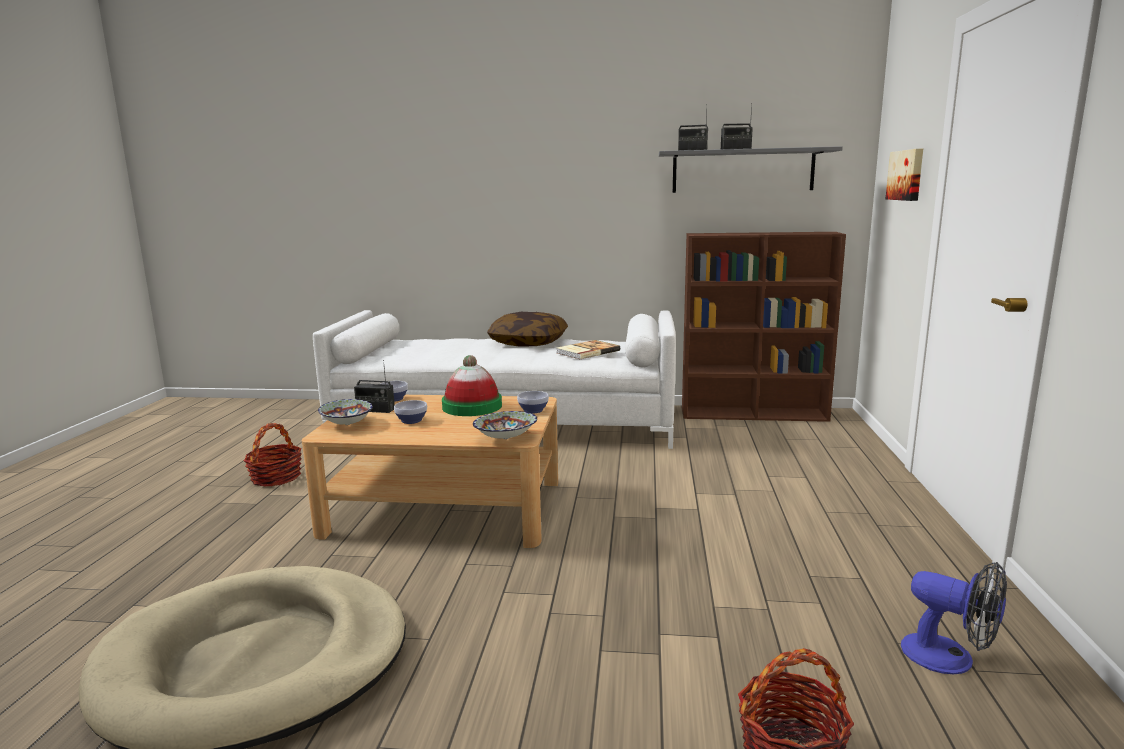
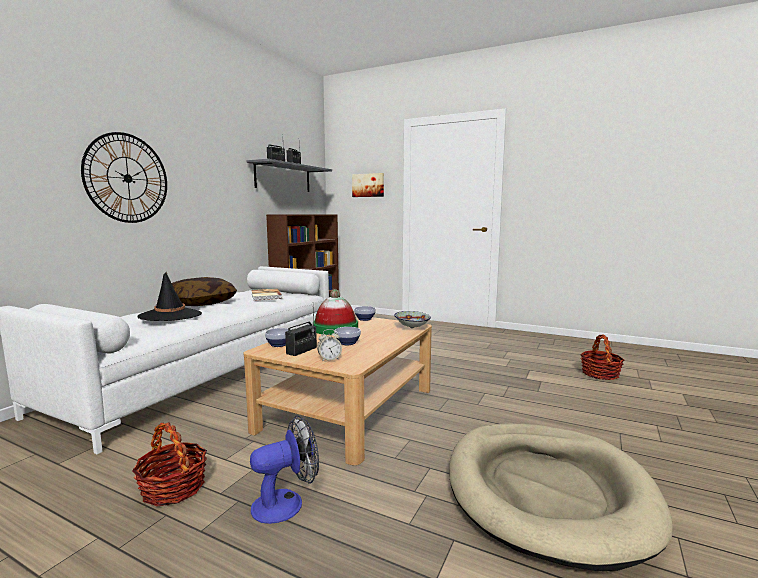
camera: 70 degrees left, 5 degrees down
(347, 424) = (329, 359): bowl -> alarm clock
(453, 347) = (170, 315): none -> black hat
(480, 196) = (127, 178): none -> wall clock
(950, 658) = (546, 345): fan -> fan (286, 503)

